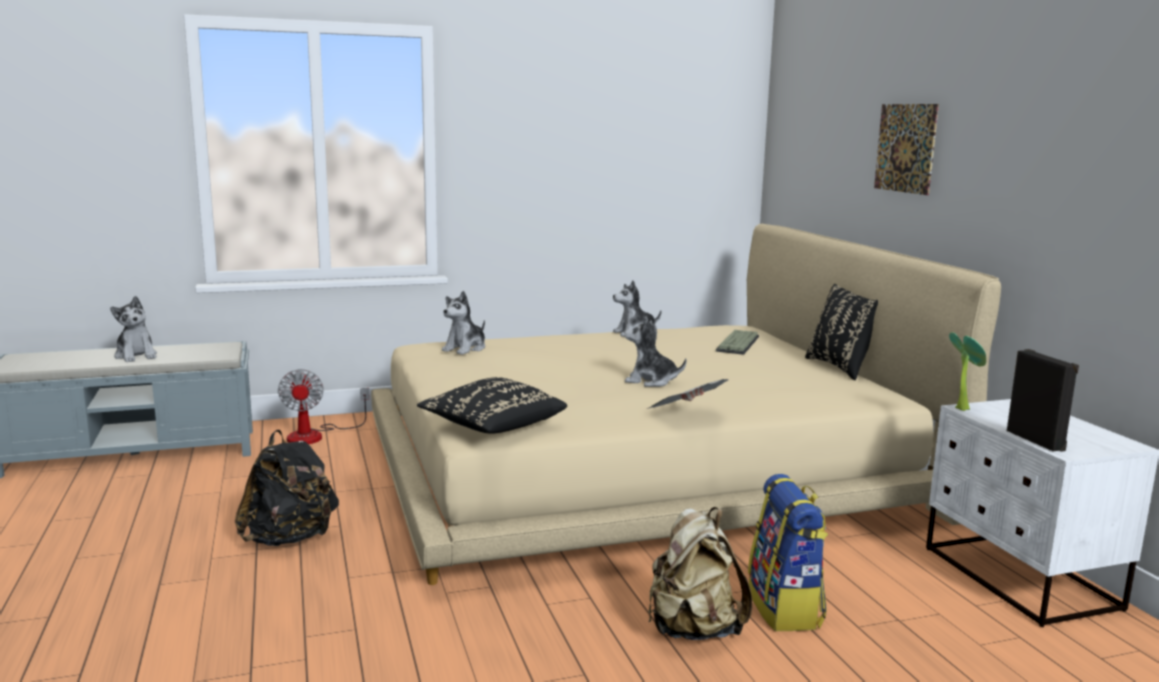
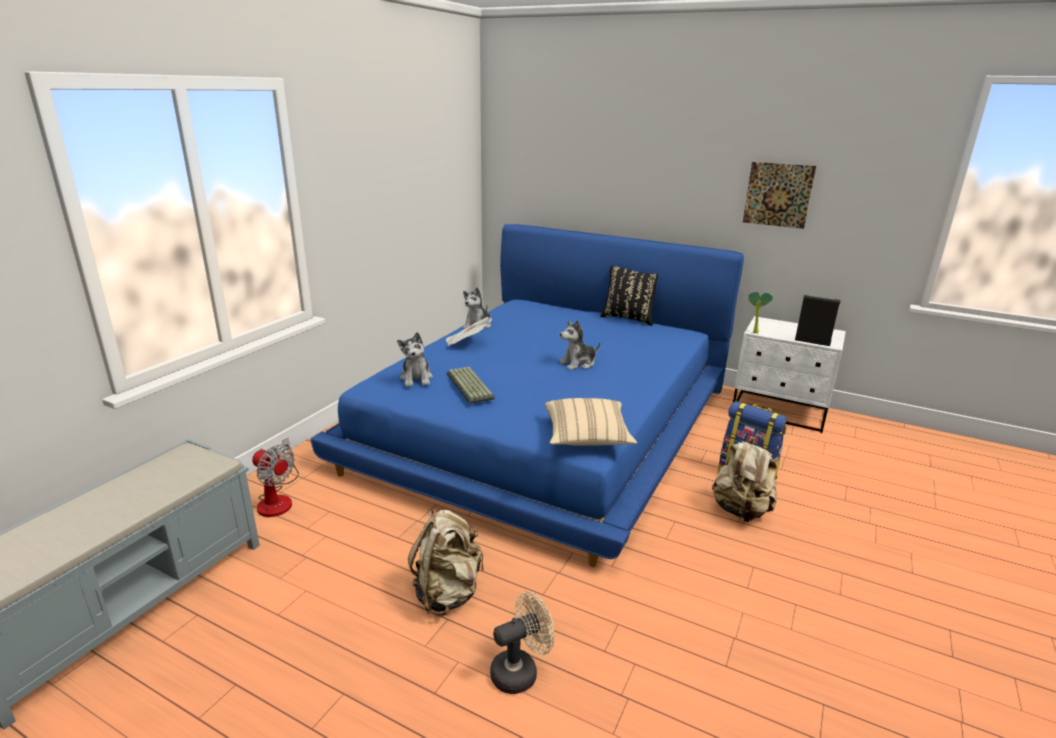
camera: 45 degrees left, 10 degrees up
(136, 356) = (116, 504): plush toy -> none
(227, 608) = (520, 671): none -> beige fan
(290, 539) = (448, 593): black backpack -> beige backpack
(492, 427) = (586, 437): black pillow -> beige pillow
(641, 471) = (547, 424): beige bed -> blue bed
(686, 414) = (646, 382): newspaper -> newspaper (467, 343)
(739, 344) = (550, 317): keyboard -> keyboard (471, 386)
(905, 148) = (640, 170): picture -> picture (778, 195)

